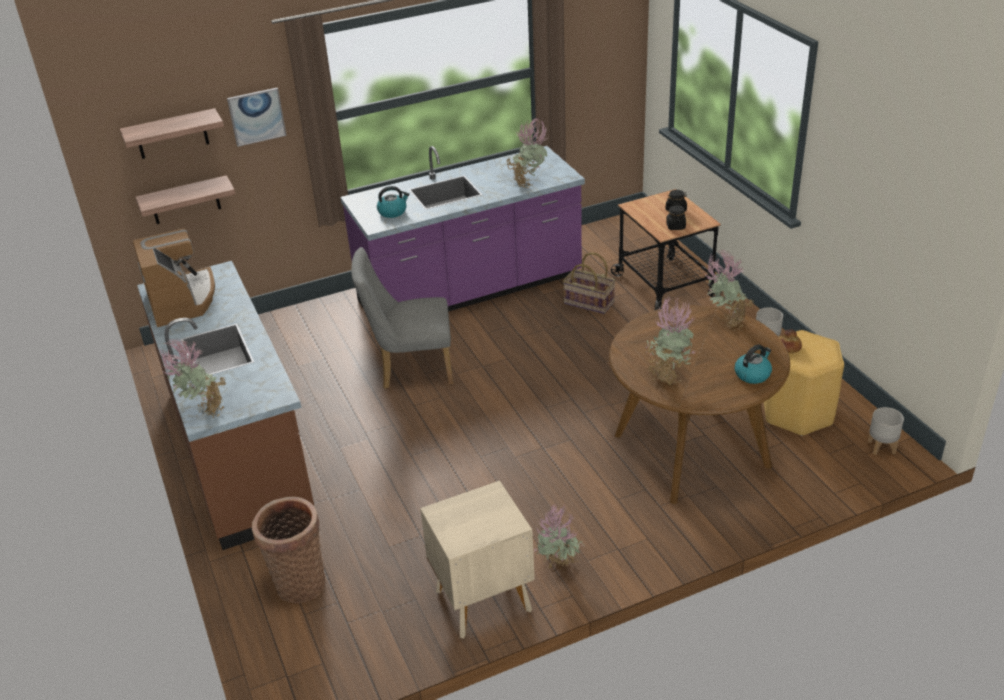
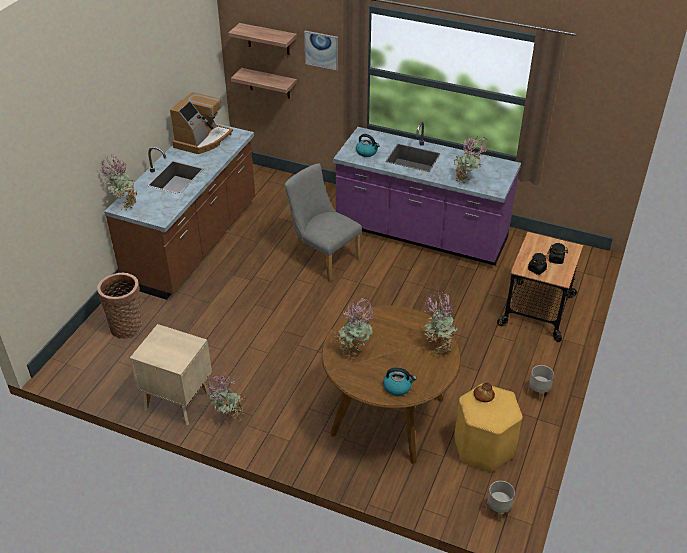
camera: 45 degrees right, 5 degrees up
(588, 303) = (473, 288): basket -> none

